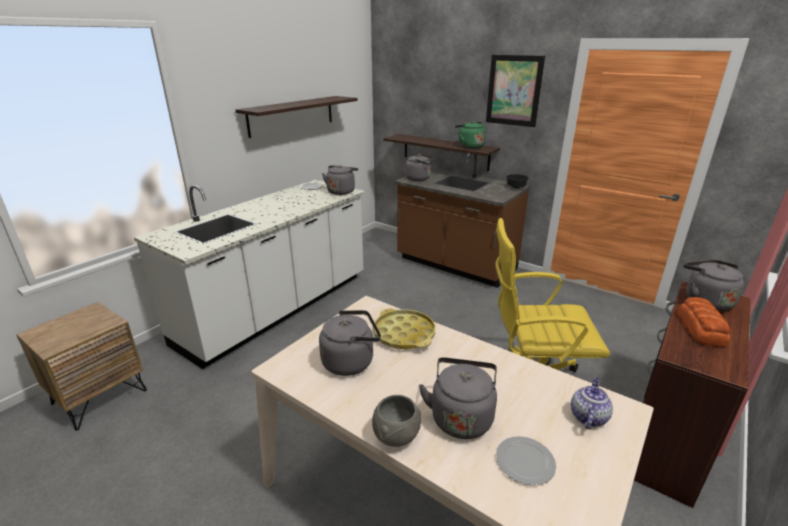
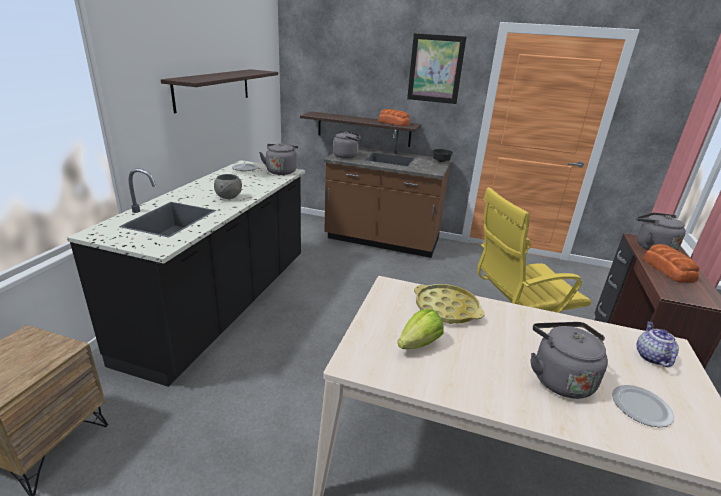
camera: 20 degrees left, 0 degrees up
(278, 309) = (223, 305): white counter -> black counter
(351, 361) = (419, 344): grey kettle -> lettuce
(397, 437) = (522, 410): grey bowl -> grey bowl (229, 198)
(469, 146) = (393, 123): green kettle -> bread

